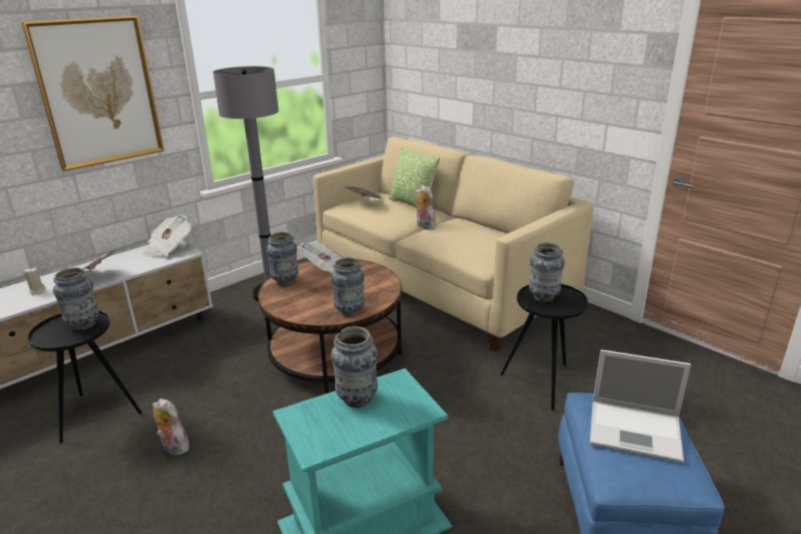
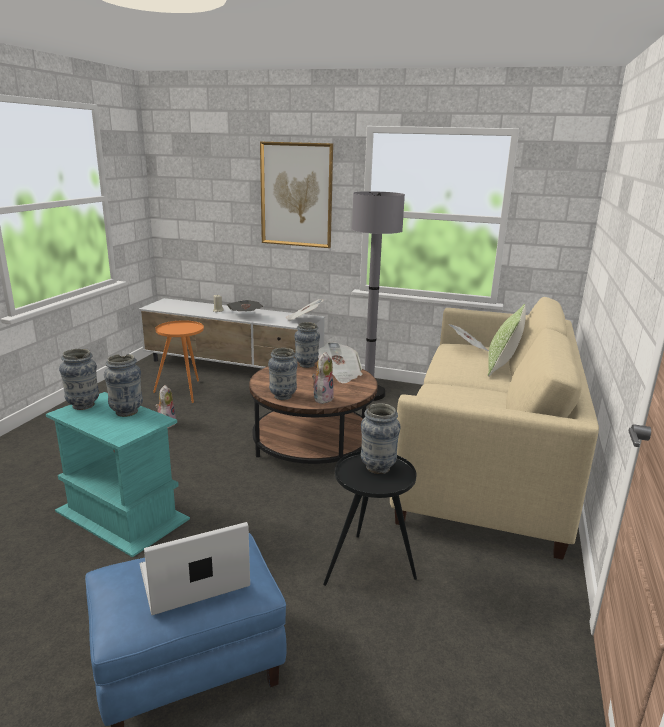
camera: 60 degrees right, 5 degrees down
(84, 325) = (187, 330): vase -> vase (83, 405)
(96, 413) = (184, 391): black side table -> orange side table
(424, 226) = (464, 383): plush toy -> plush toy (322, 398)
(637, 430) = (191, 578): laptop -> laptop turned 75 degrees clockwise

